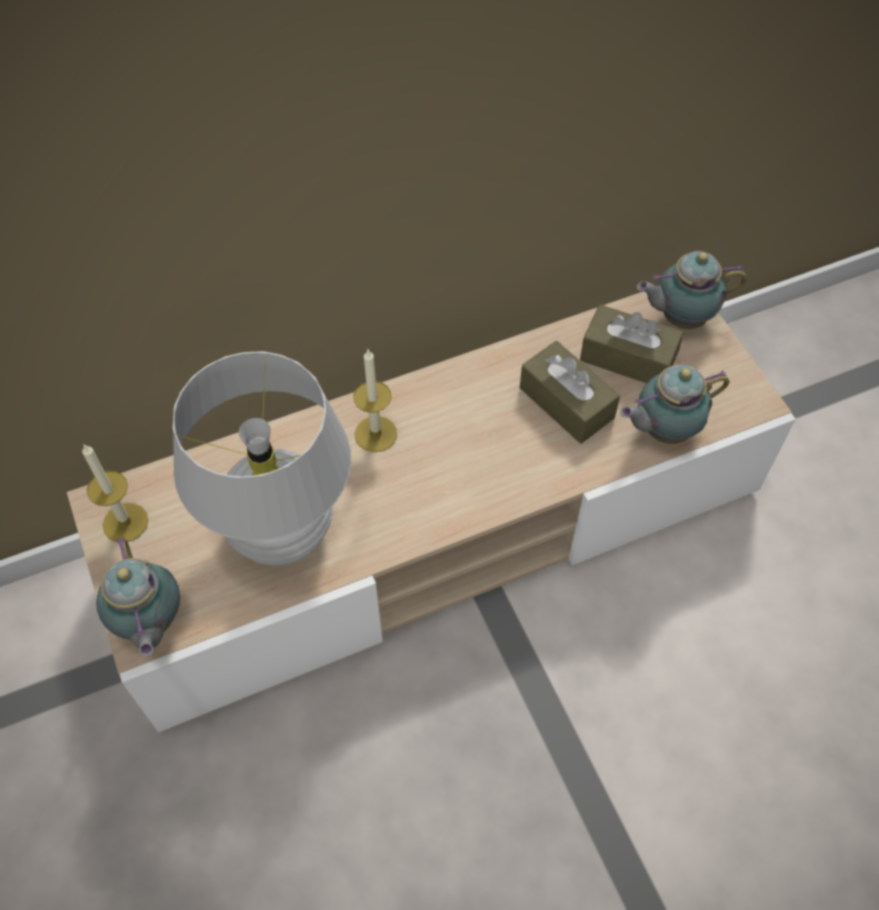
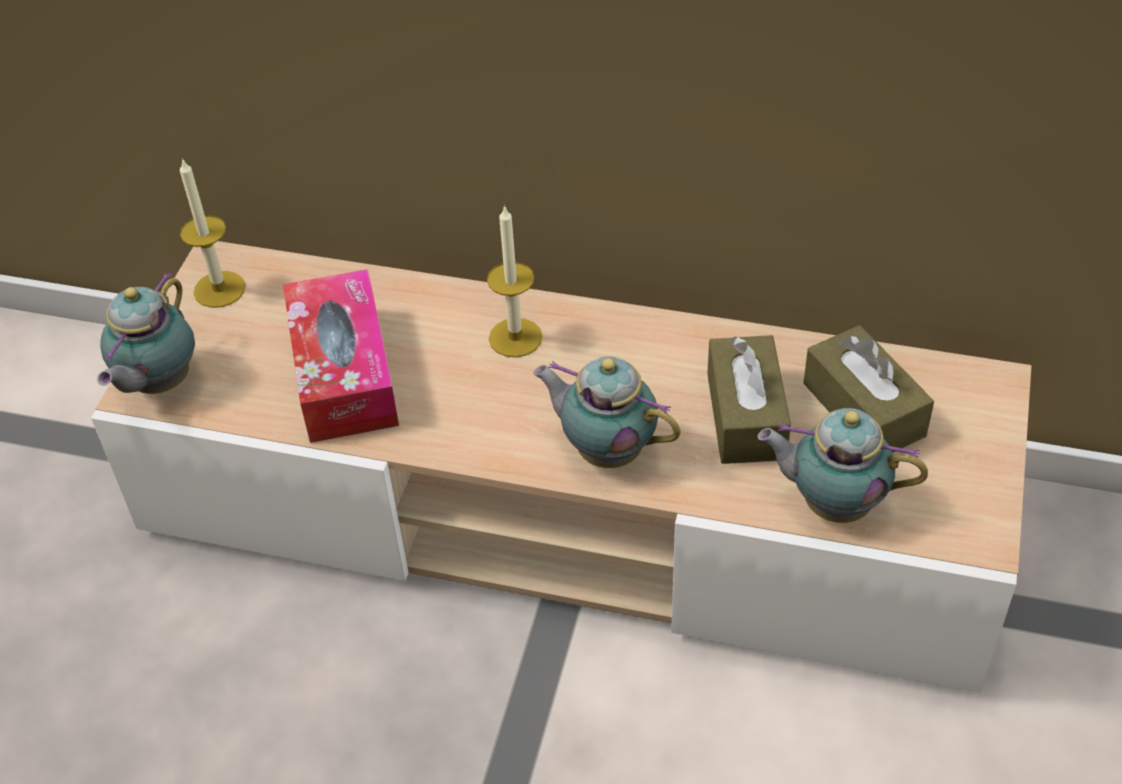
camera: 40 degrees right, 10 degrees down
(282, 530) = (343, 373): white table lamp -> tissue box
(680, 318) = (970, 402): teapot -> teapot (605, 450)

